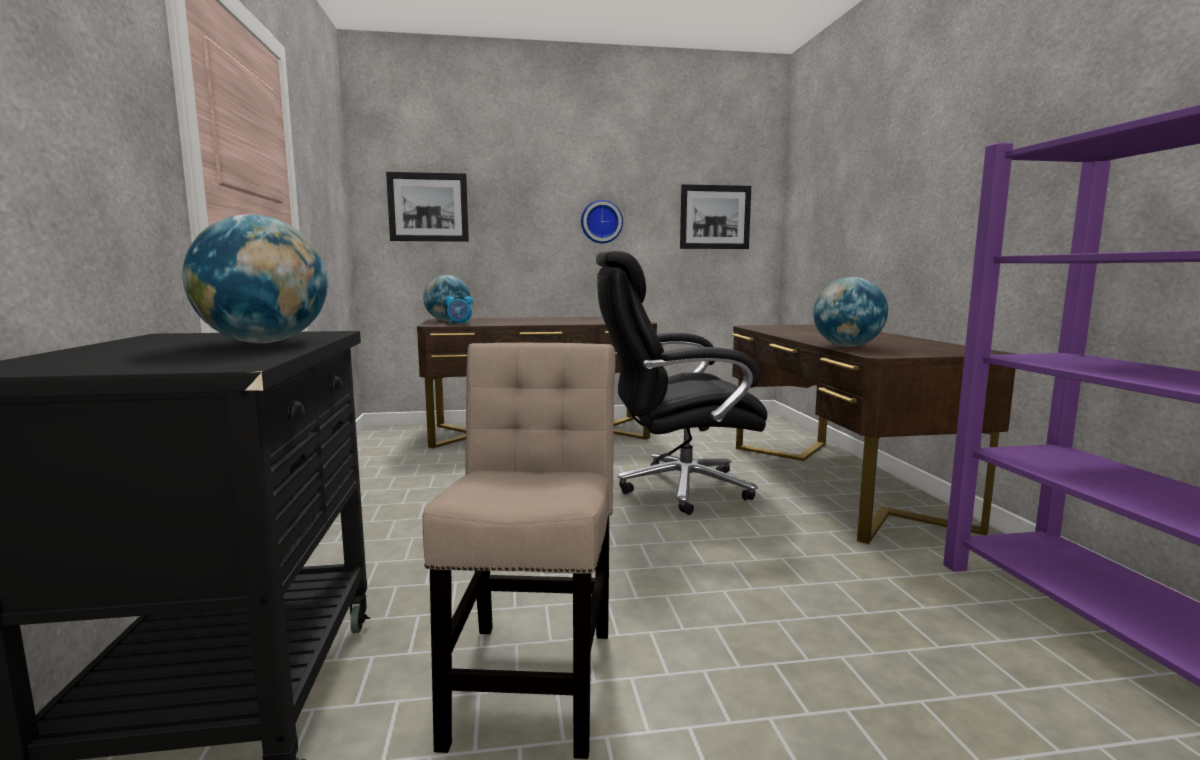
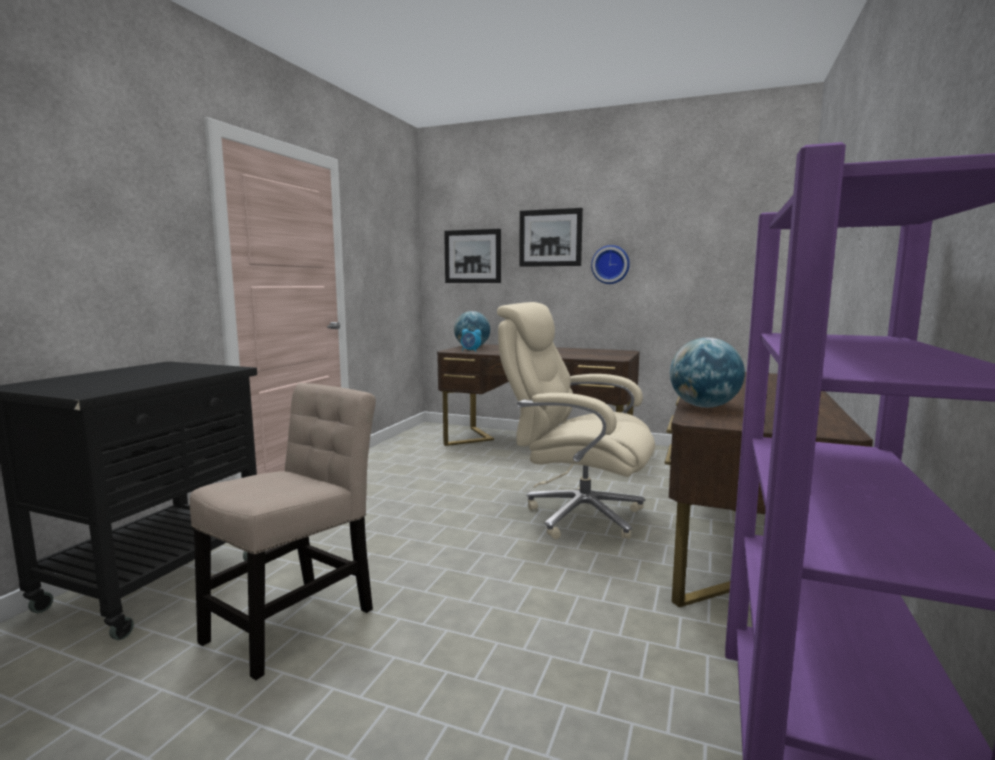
camera: 30 degrees right, 0 degrees up
(264, 343) = (168, 375): globe -> none
(677, 490) = (576, 516): black office chair -> beige office chair
(715, 217) = (725, 257): picture -> picture (550, 238)

